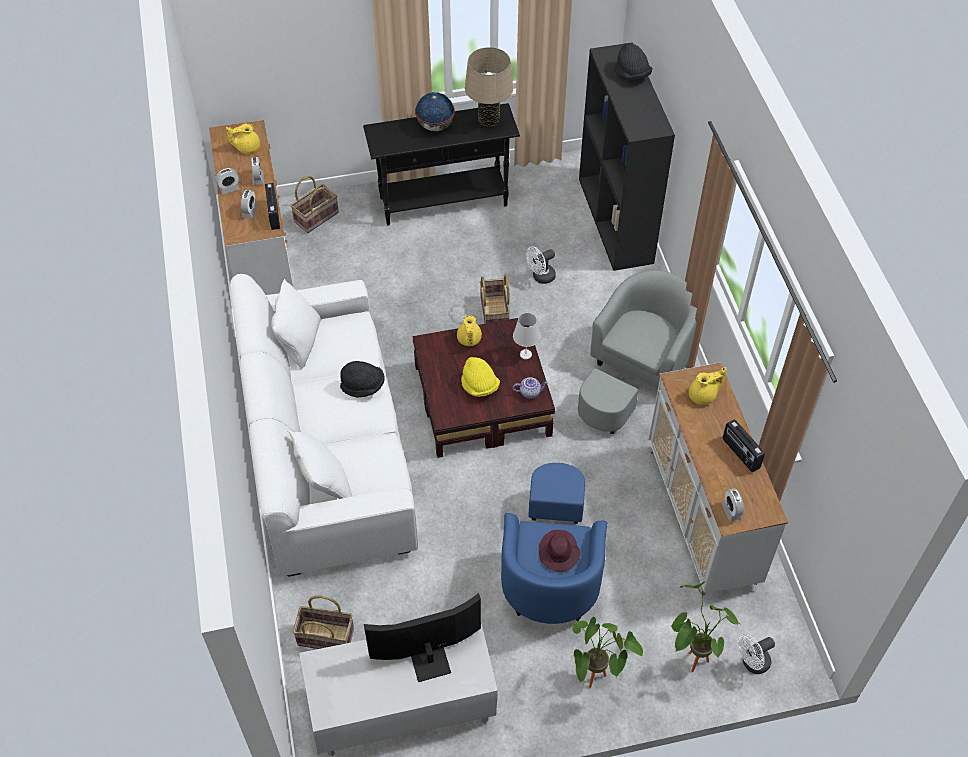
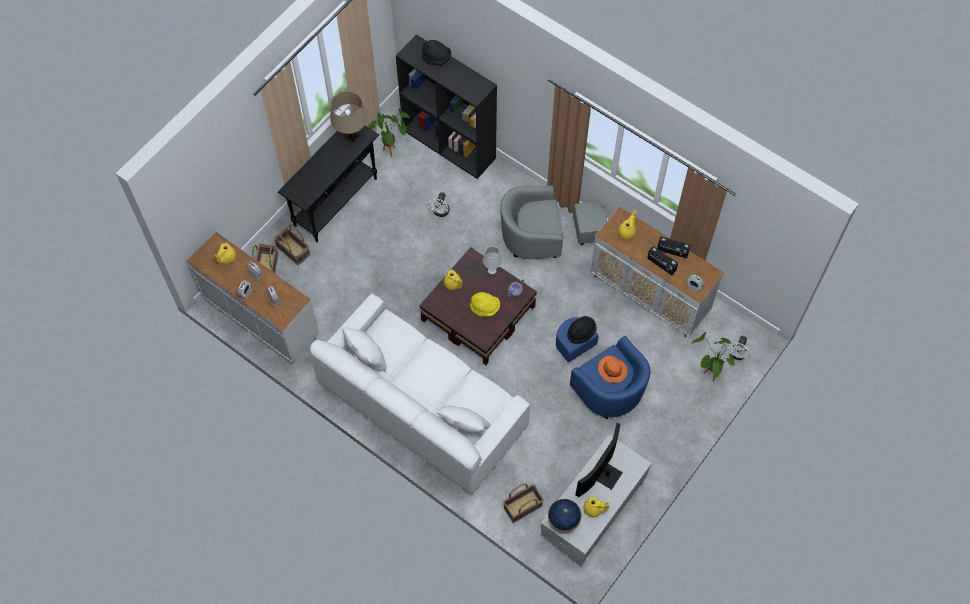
camera: 40 degrees left, 10 degrees up
(273, 215) = (291, 291): radio -> radio (661, 265)
(363, 386) = (431, 356): black hat -> black hat (581, 332)
(374, 688) = (594, 509): none -> yellow teapot
(435, 126) = (323, 162): globe -> globe (563, 520)
(495, 313) = (435, 254): basket -> basket (294, 250)
(559, 553) = (612, 370): purple hat -> orange hat
(596, 682) = (674, 422): potted plant -> potted plant (392, 153)
(634, 373) = (545, 236): grey armchair -> grey armchair turned 90 degrees counterclockwise

